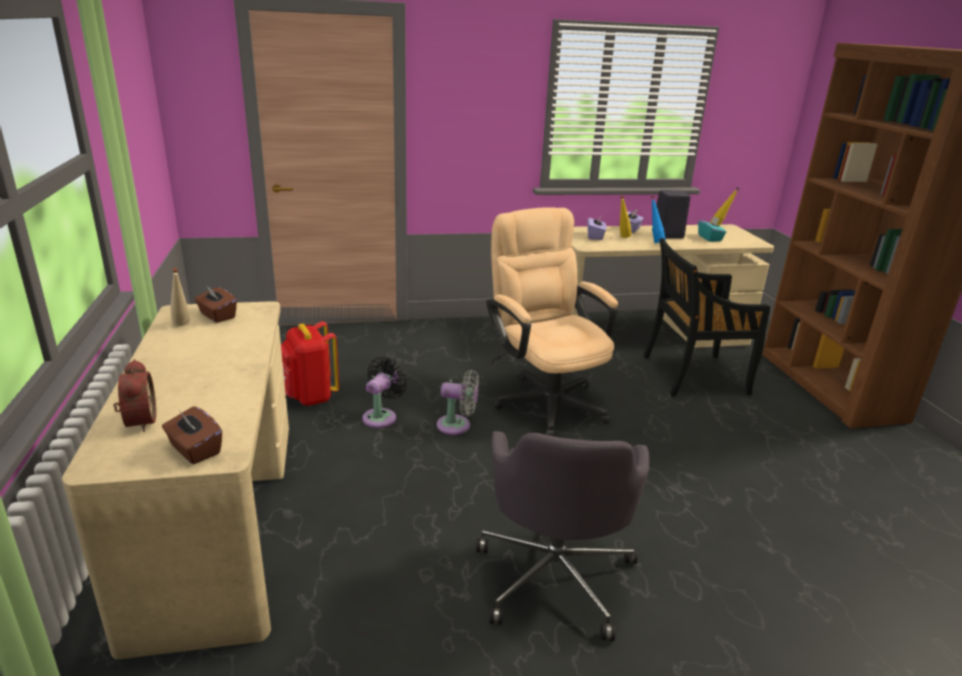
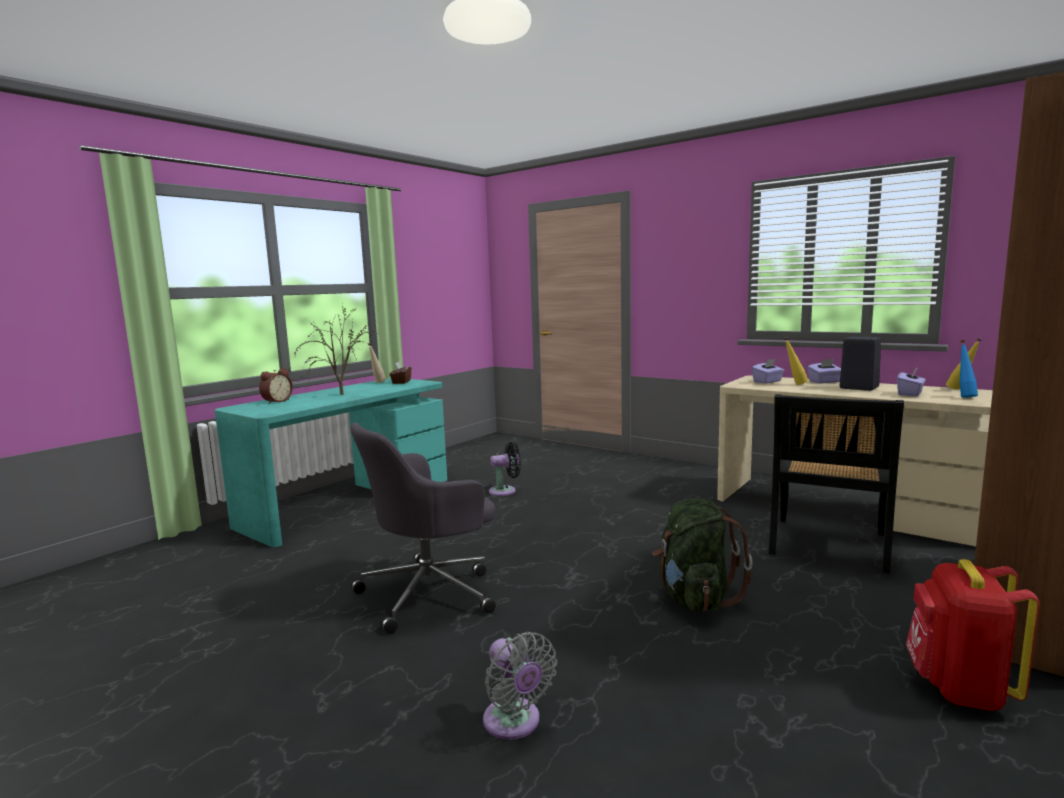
camera: 50 degrees right, 15 degrees down
(194, 450) = (264, 410): brown tissue box -> none
(203, 369) = (340, 394): none -> potted plant
(218, 519) = (348, 502): beige desk -> turquoise desk
(310, 397) = (487, 472): red backpack -> red backpack (959, 689)
(457, 426) = (539, 509): grey fan -> grey fan (514, 723)
(545, 399) = (634, 516): beige office chair -> none
(654, 242) = (823, 389): blue bottle -> blue bottle (964, 397)
(692, 375) = (828, 545): black chair -> black chair turned 105 degrees counterclockwise
(710, 238) = (910, 394): turquoise tissue box -> purple tissue box
(710, 462) = (695, 598): none -> green backpack

